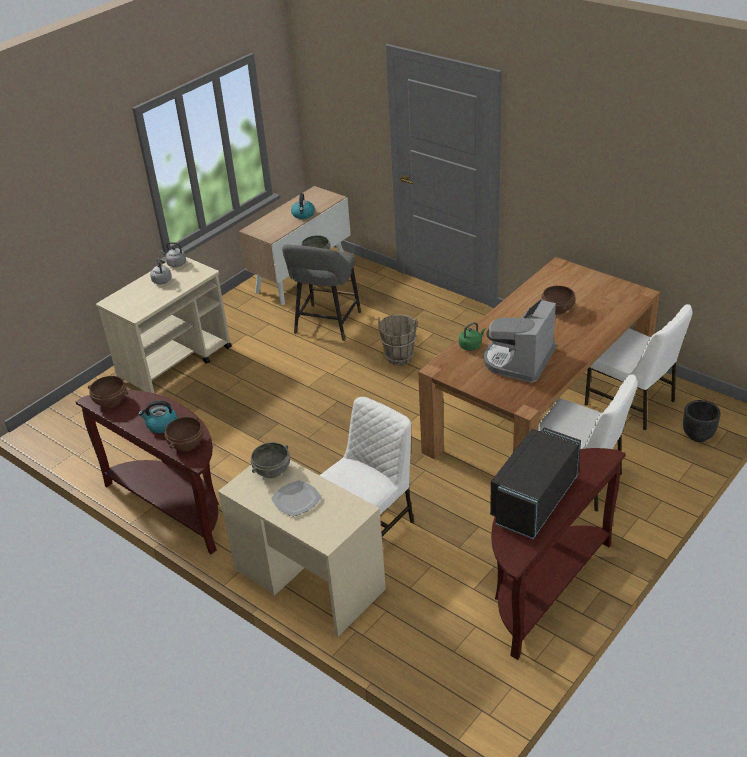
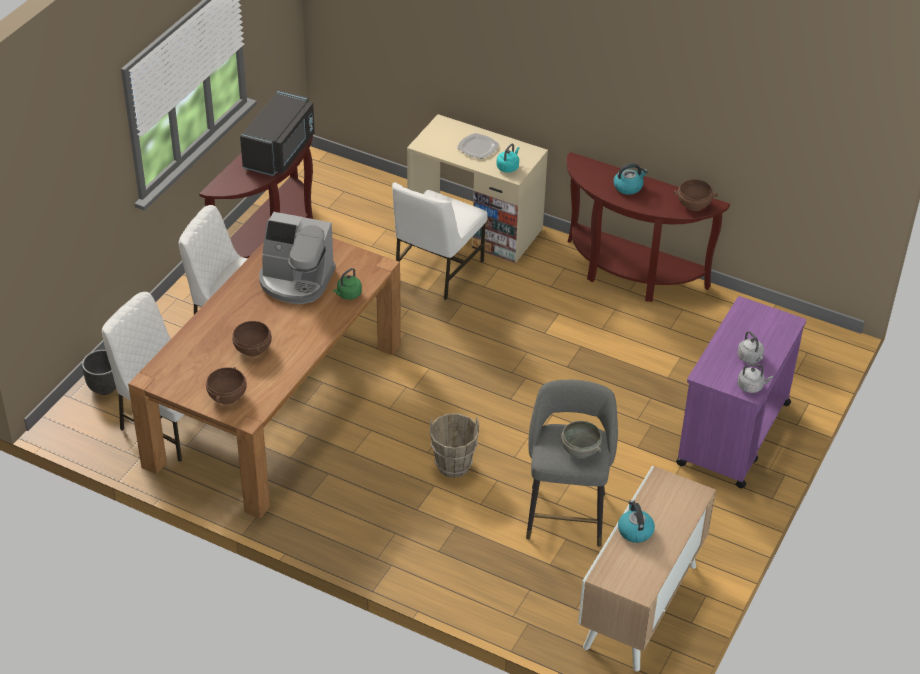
camera: 165 degrees right, 5 degrees up
(176, 363) = (733, 434): beige cart -> purple cart
(186, 444) = (594, 173): brown bowl -> brown bowl (228, 396)
(272, 471) = (508, 167): grey bowl -> turquoise kettle
(519, 360) = (296, 281): coffee machine -> coffee machine turned 90 degrees clockwise

